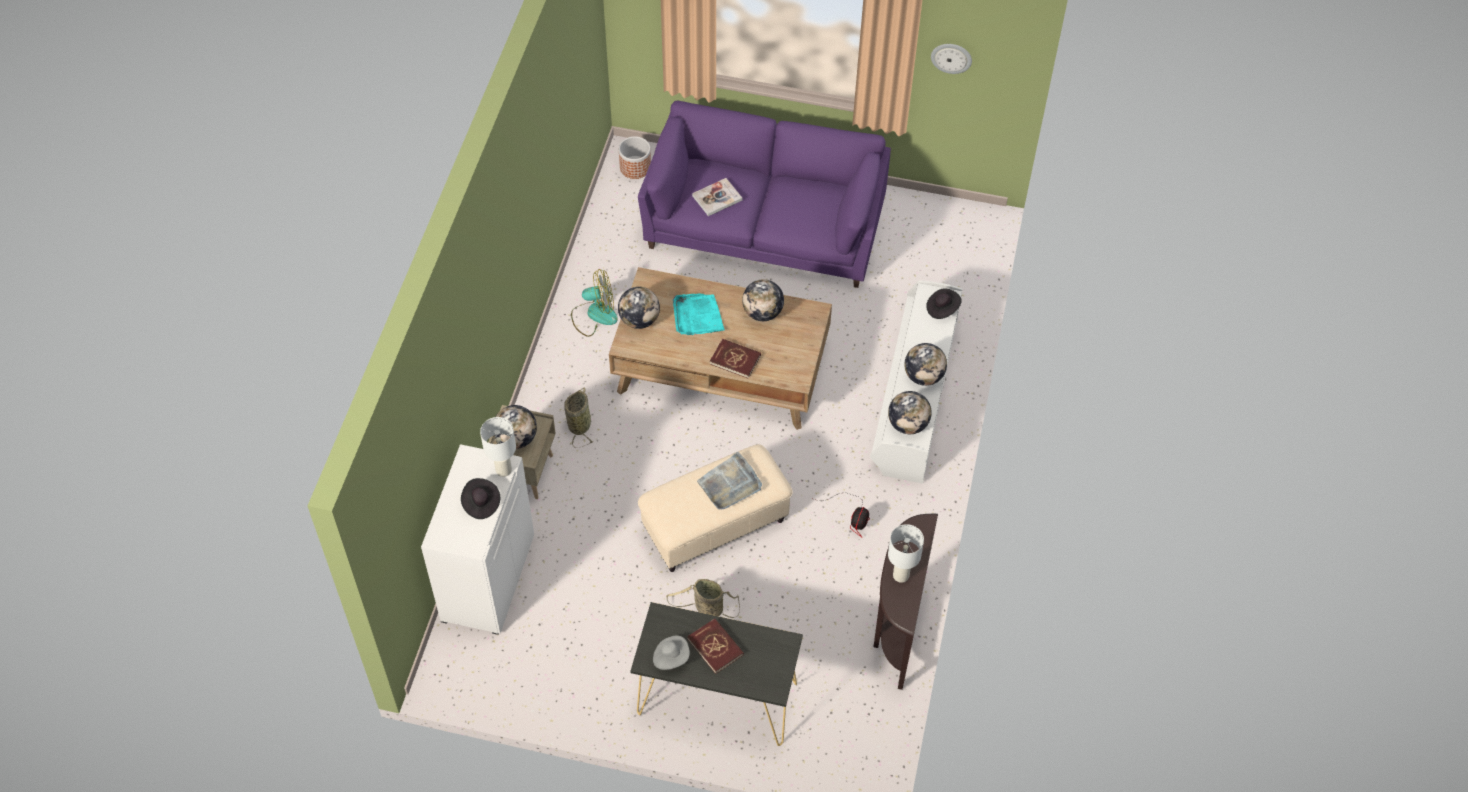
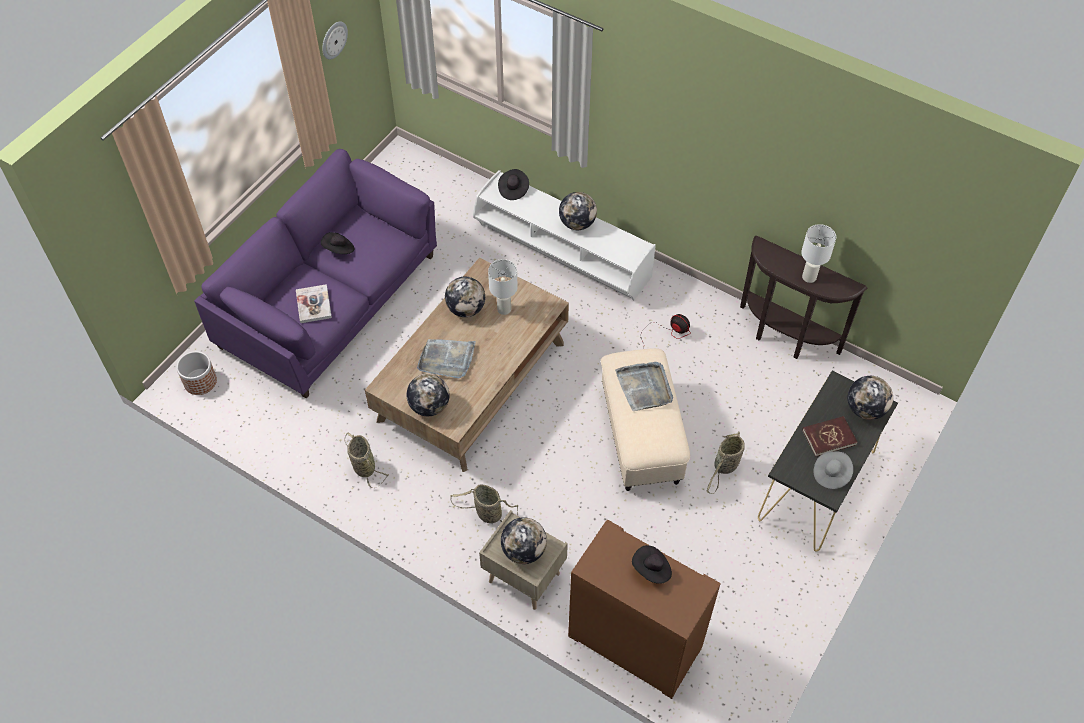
camera: 70 degrees left, 0 degrees up
(487, 577) = (633, 642): white cabinet -> brown cabinet
(504, 470) = (618, 539): white table lamp -> white table lamp (504, 309)
(594, 315) = (363, 466): fan -> basket
(697, 316) = (447, 359): turquoise tray -> grey tray
(735, 359) = (509, 344): red book -> none
(790, 194) = (339, 249): none -> black hat
(908, 424) = (621, 249): globe -> globe (865, 409)

